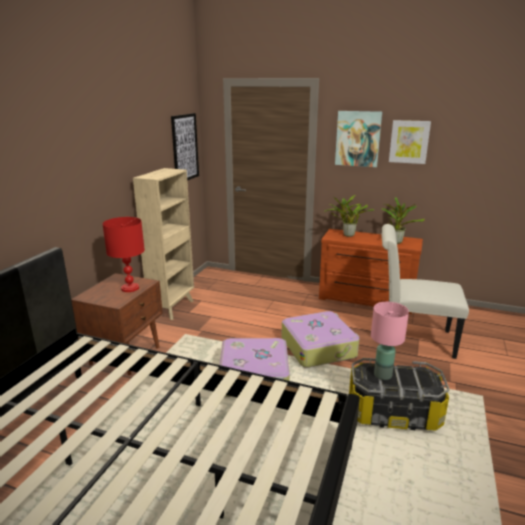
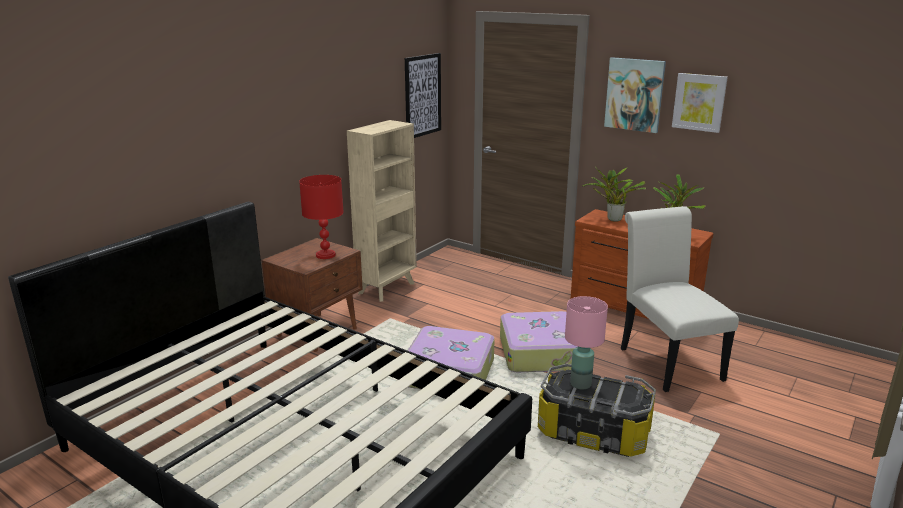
camera: 15 degrees right, 0 degrees up
(411, 339) = (666, 360): white chair -> white chair turned 45 degrees clockwise

